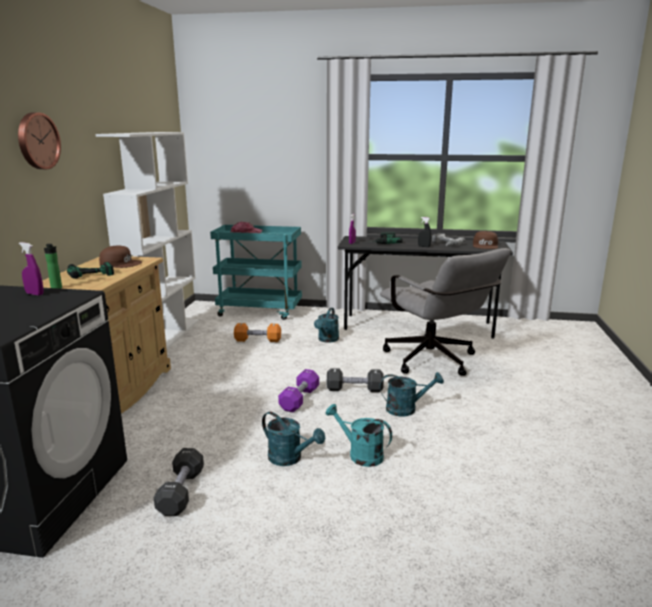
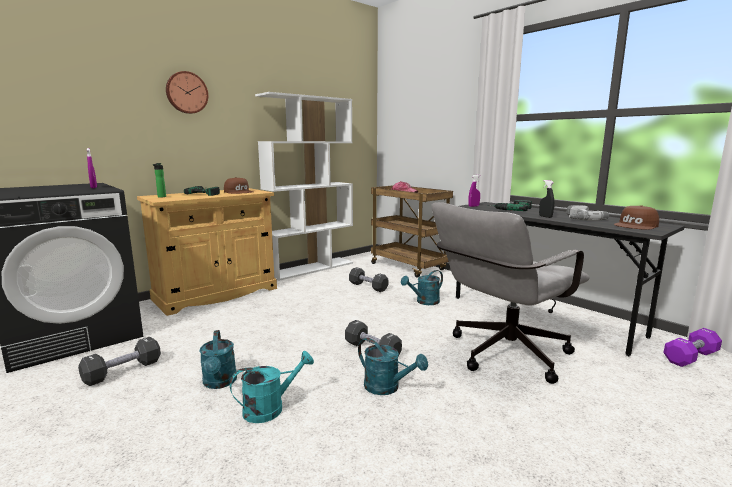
camera: 40 degrees right, 5 degrees down
(258, 340) = (368, 287): orange dumbbell -> black dumbbell
(260, 311) = (409, 267): turquoise cart -> brown cart
(299, 399) = (314, 340): purple dumbbell -> purple dumbbell (690, 357)
(360, 454) = (270, 408): turquoise watering can -> turquoise watering can turned 75 degrees clockwise
(435, 362) = (501, 355): grey office chair -> grey office chair turned 45 degrees clockwise

